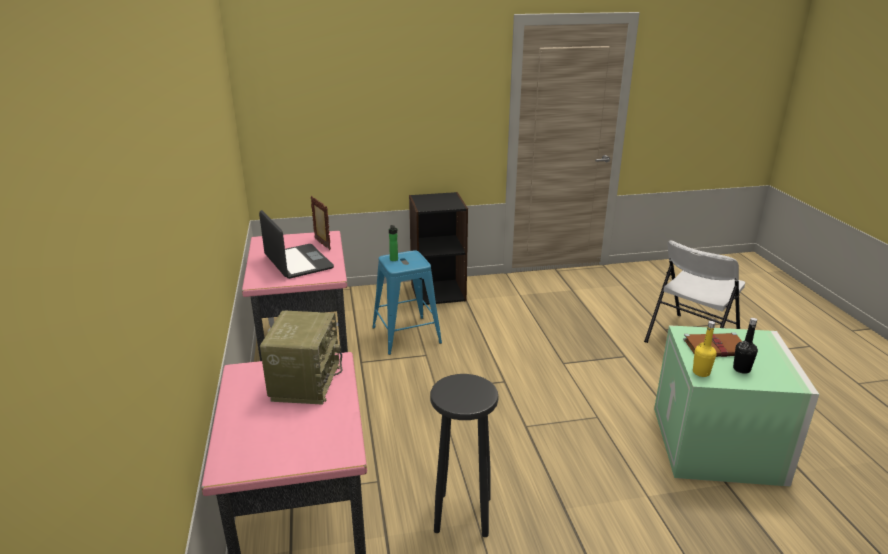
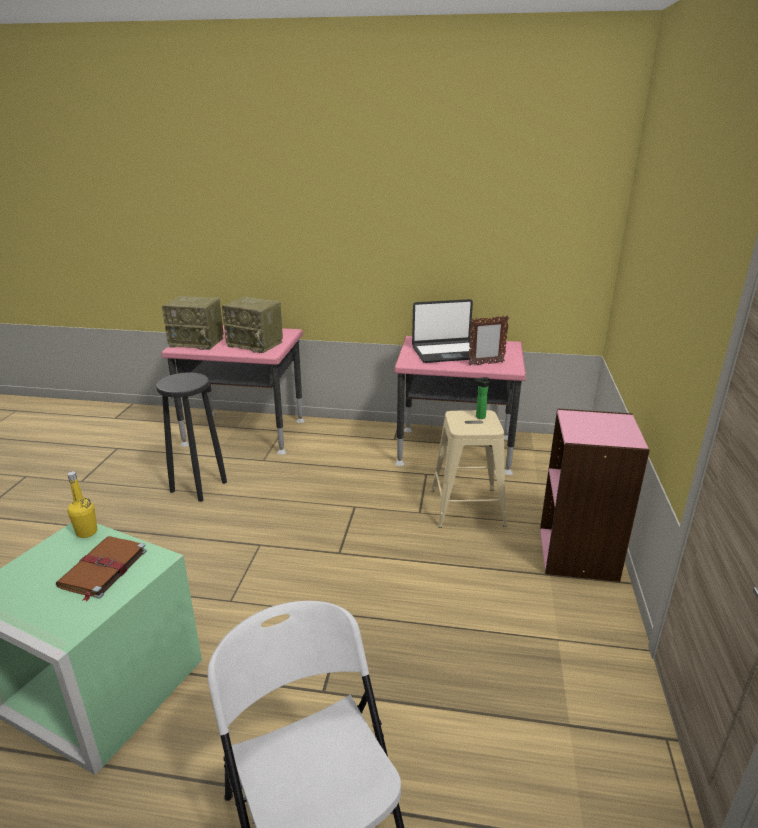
camera: 110 degrees right, 0 degrees up
(311, 441) = (198, 342): none -> radio
(406, 335) = (467, 507): blue stool -> beige stool
(438, 292) = (578, 554): black bookcase -> pink bookcase
(741, 369) = (52, 566): black bottle -> none

